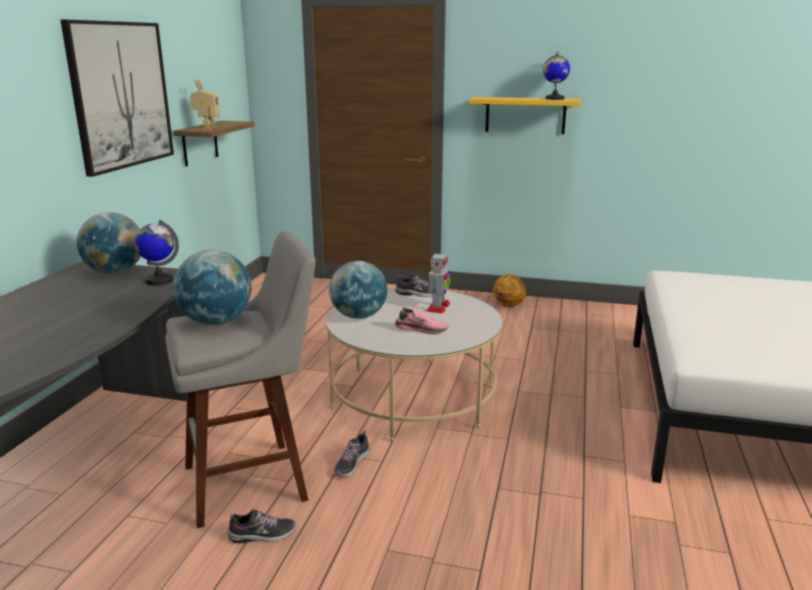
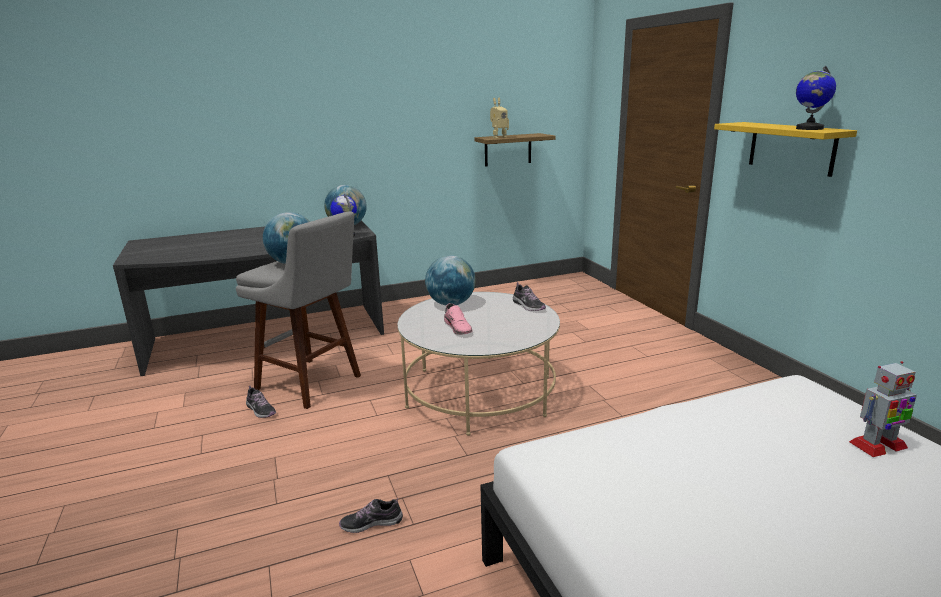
camera: 55 degrees right, 0 degrees up
(121, 95) = (417, 107): picture -> none
(351, 463) = (362, 406): shoe -> shoe (371, 523)
(438, 307) = (512, 320): toy robot -> toy robot (877, 445)
(509, 305) = (724, 370): basketball -> none

